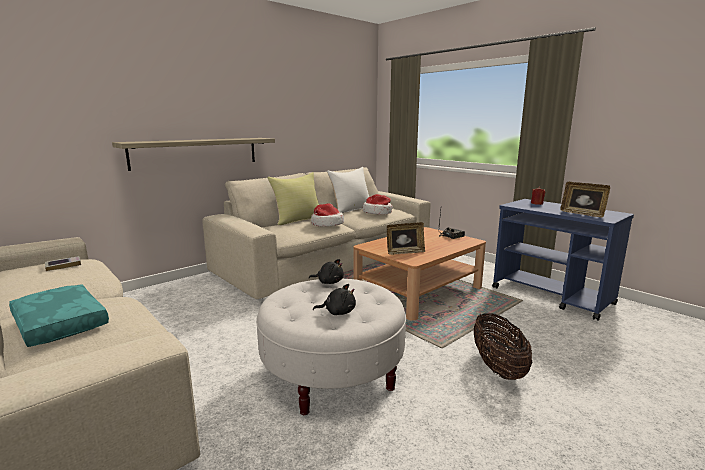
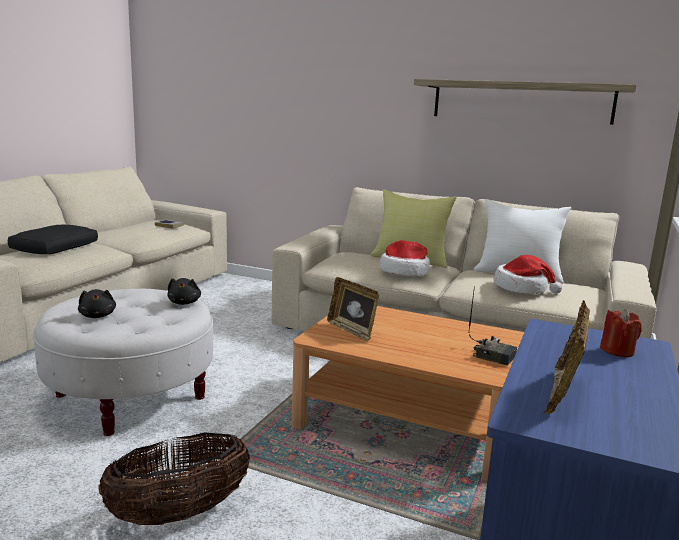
camera: 65 degrees right, 0 degrees up
(58, 324) = (54, 248): turquoise pillow -> black pillow
(196, 152) = (339, 148): shelf -> shelf (521, 102)

